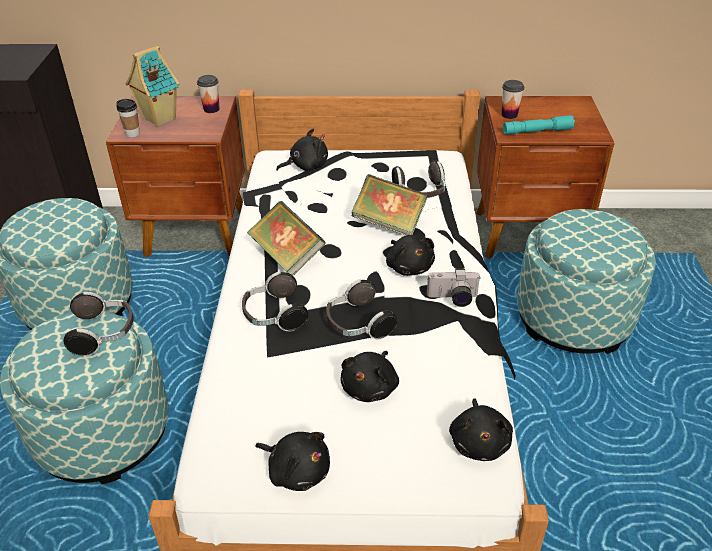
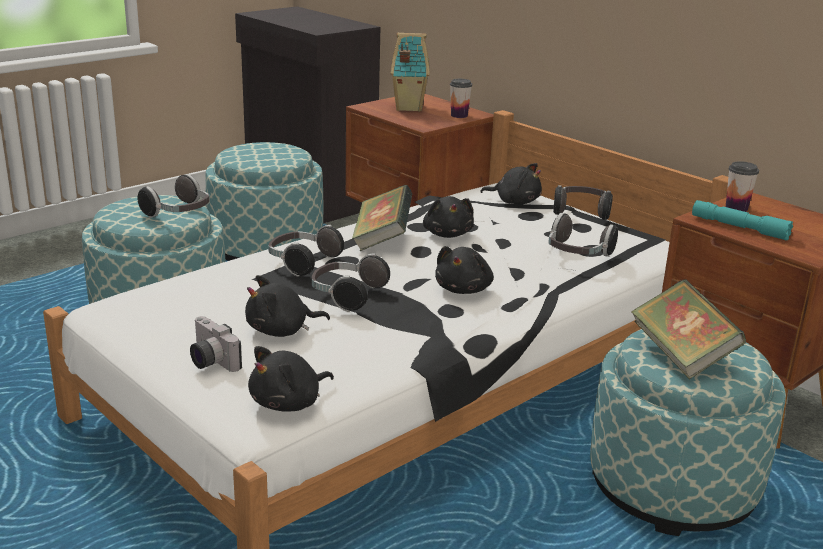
camera: 45 degrees right, 15 degrees down
(133, 134) = (372, 108): cup -> none
(297, 470) = (147, 337): black plush toy -> black plush toy (447, 234)
(362, 153) = (581, 212): none -> headphones
(389, 223) = (504, 257): book -> book (681, 355)
(453, 299) = (454, 322): camera -> camera (209, 361)

